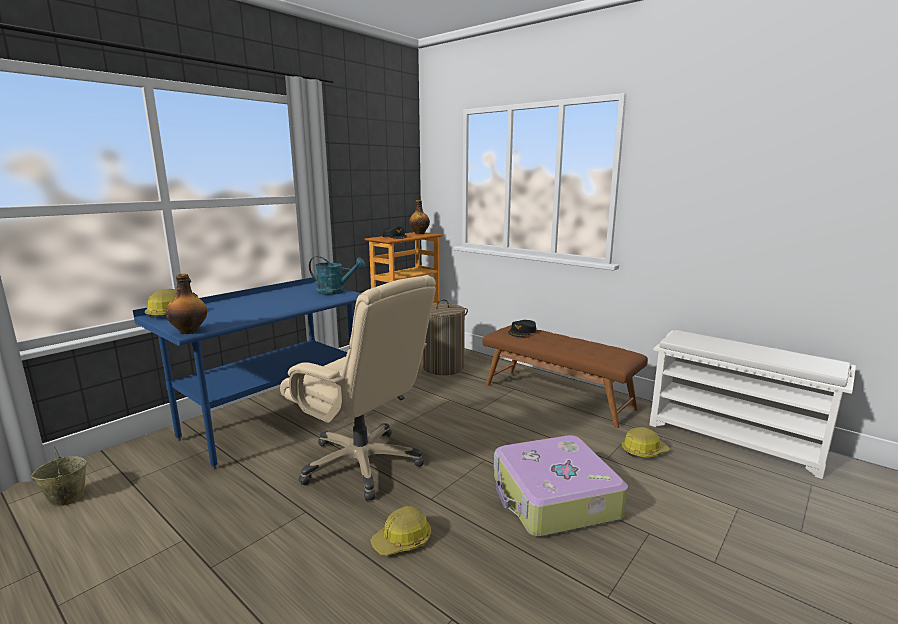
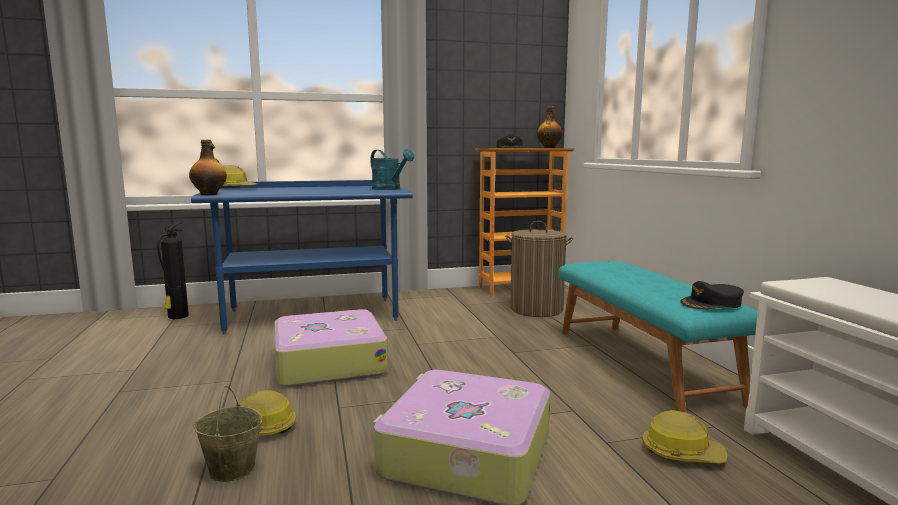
camera: 35 degrees right, 5 degrees down
(66, 498) = (124, 325): beige bucket -> beige bucket (231, 469)
(120, 466) = (177, 317): none -> fire extinguisher
(362, 464) = (328, 362): beige office chair -> suitcase
(522, 332) = (612, 266): black cap -> black cap (711, 303)
(558, 396) = (642, 364): brown bench -> turquoise bench

